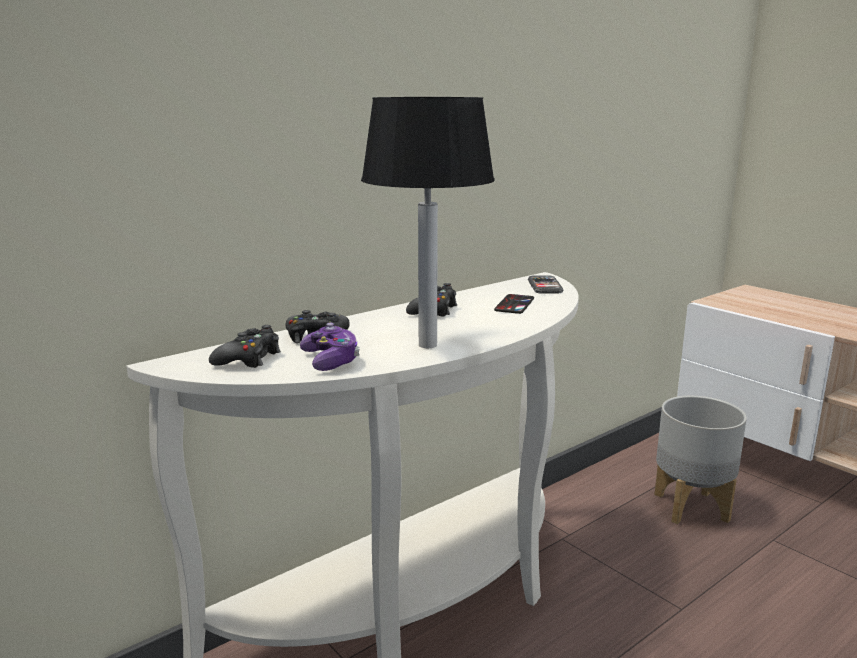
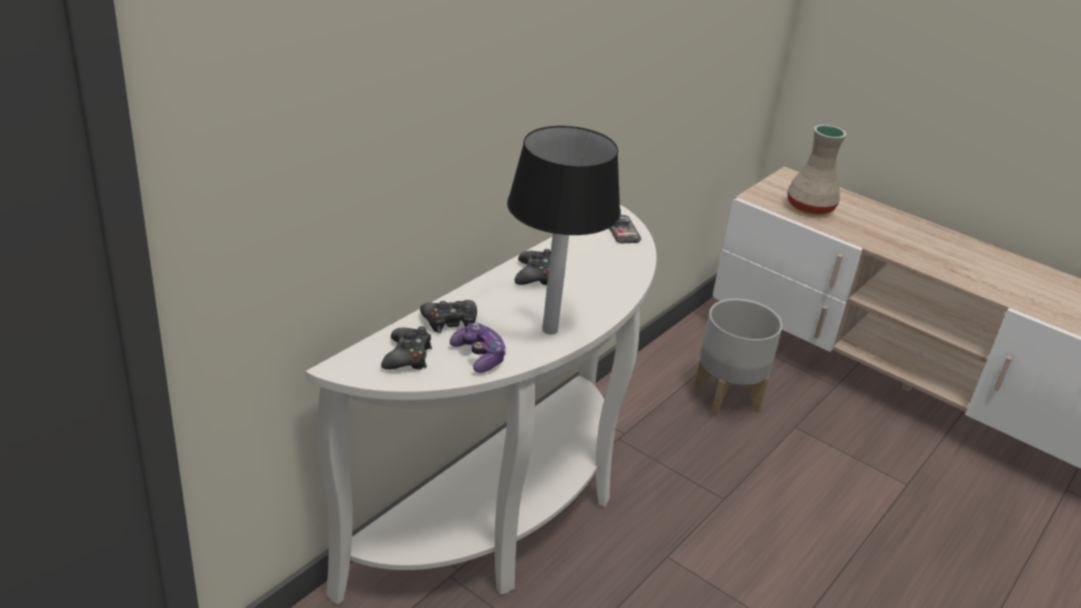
camera: 15 degrees left, 15 degrees up
(514, 304) = (603, 263): phone -> none
(771, 308) = (809, 207): none -> beige vase

